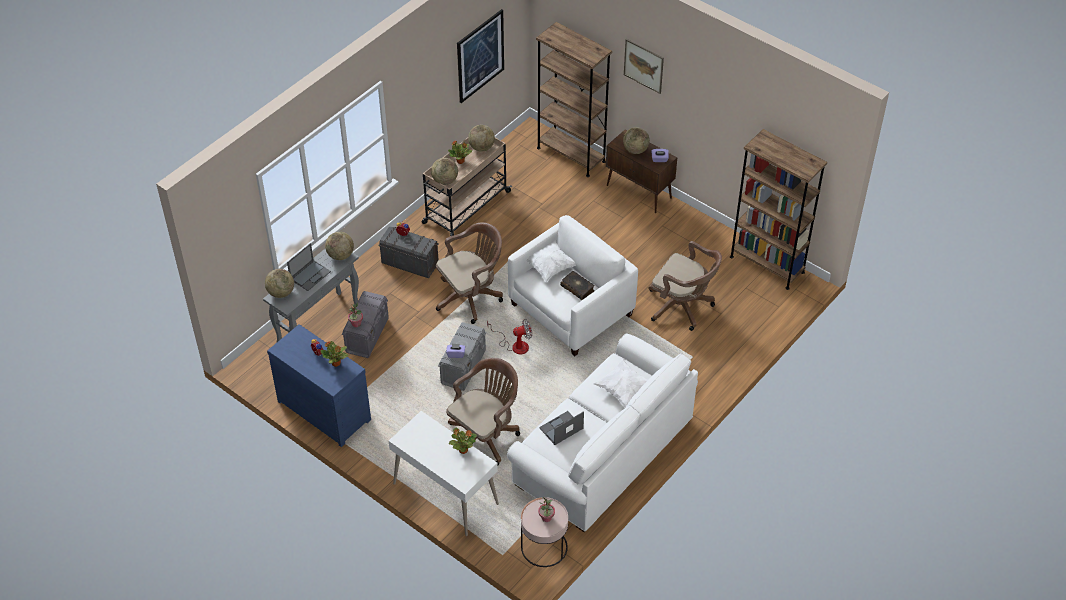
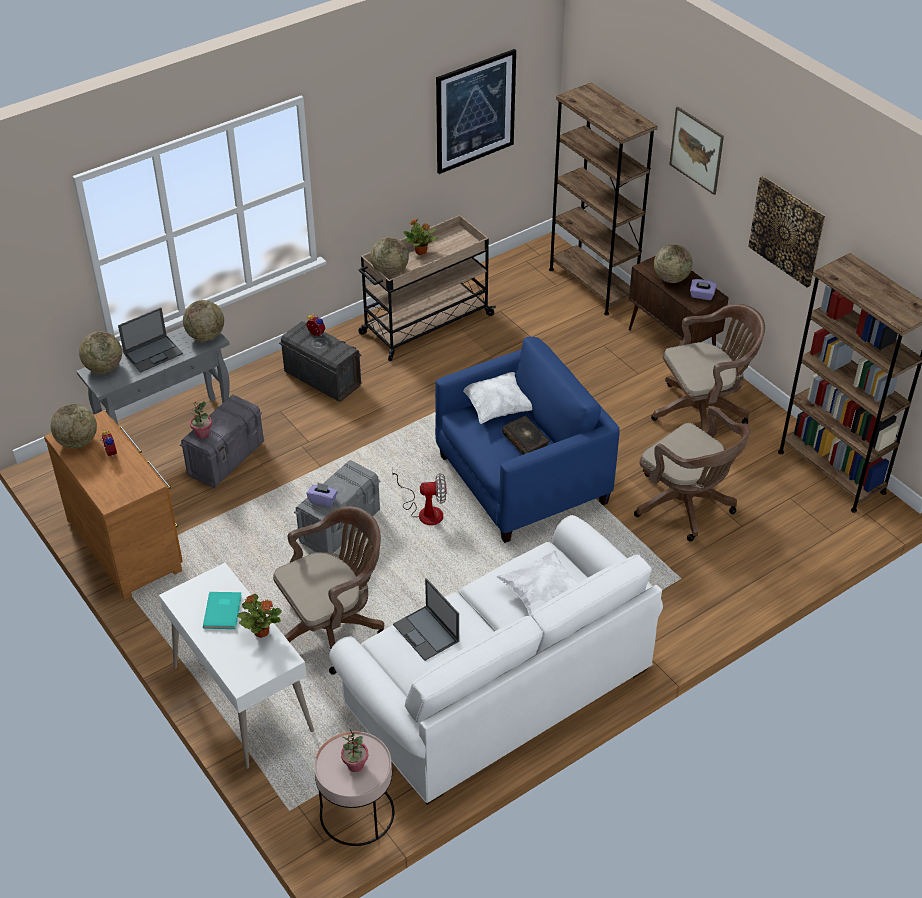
camera: 15 degrees right, 5 degrees down
(325, 408) = (126, 543): blue dresser -> brown dresser
(336, 363) = (129, 471): potted plant -> none
(434, 442) = (224, 611): none -> turquoise book
(471, 296) = (388, 436): brown office chair -> brown office chair (703, 411)
(481, 147) = (456, 240): globe -> globe (77, 442)
(561, 428) = (426, 633): laptop -> laptop turned 105 degrees counterclockwise
(571, 310) = (522, 480): white armchair -> blue armchair
(716, 115) = (787, 230): none -> picture

